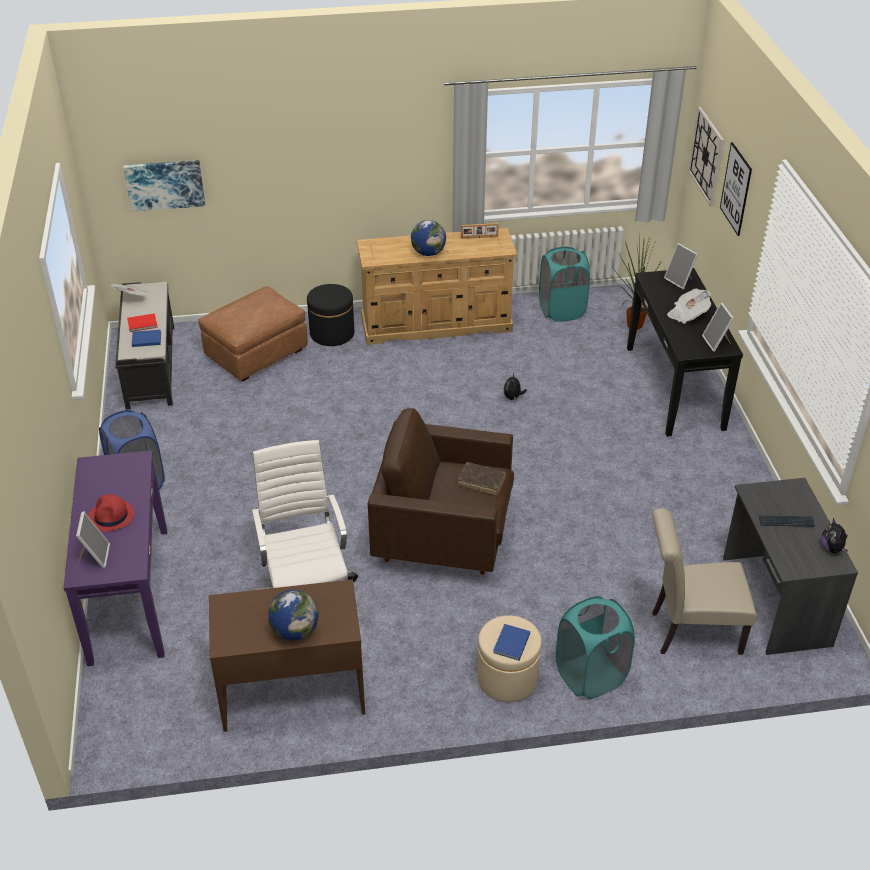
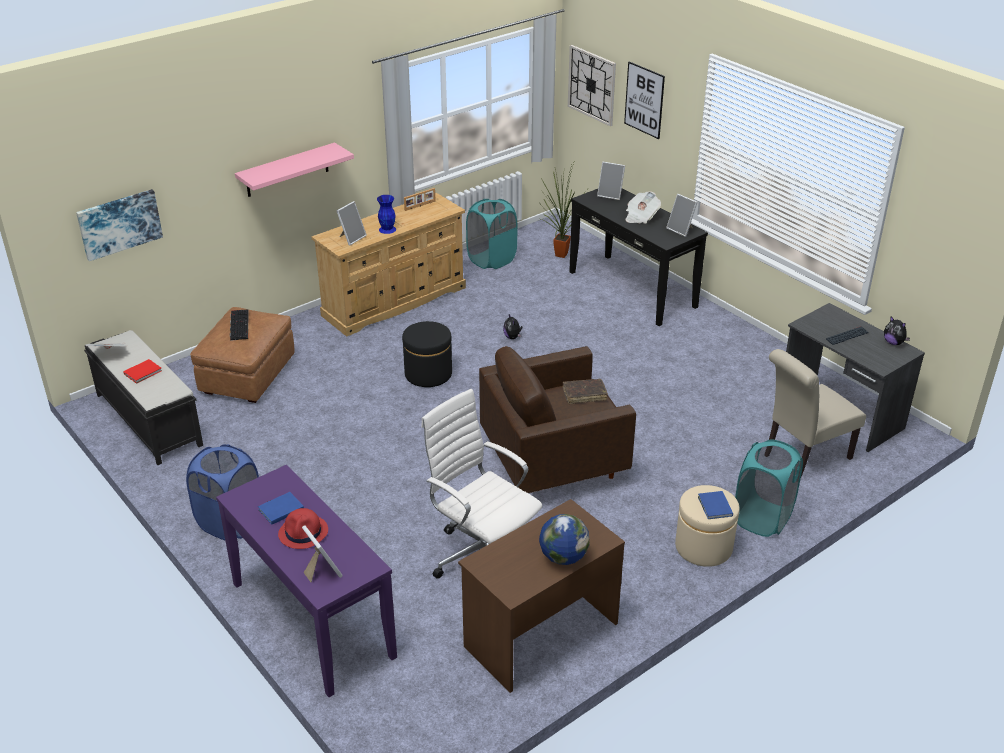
camera: 30 degrees left, 5 degrees down
(145, 339) = (159, 384): blue book -> blue book (279, 509)
(252, 305) = (238, 324): none -> keyboard
(332, 333) = (305, 337): black ottoman -> black ottoman (428, 374)
(343, 171) = (287, 170): none -> pink shelf
(389, 252) = (351, 238): none -> picture frame
(428, 253) = (387, 229): globe -> blue vase

